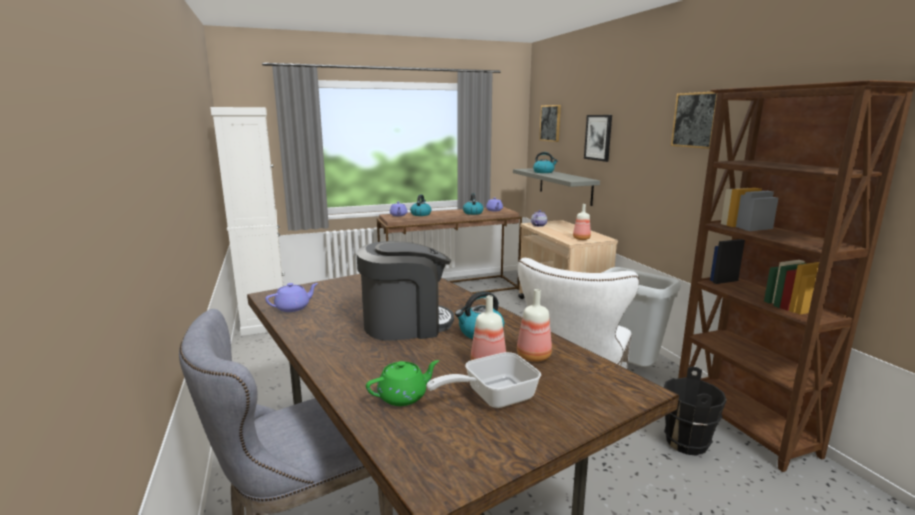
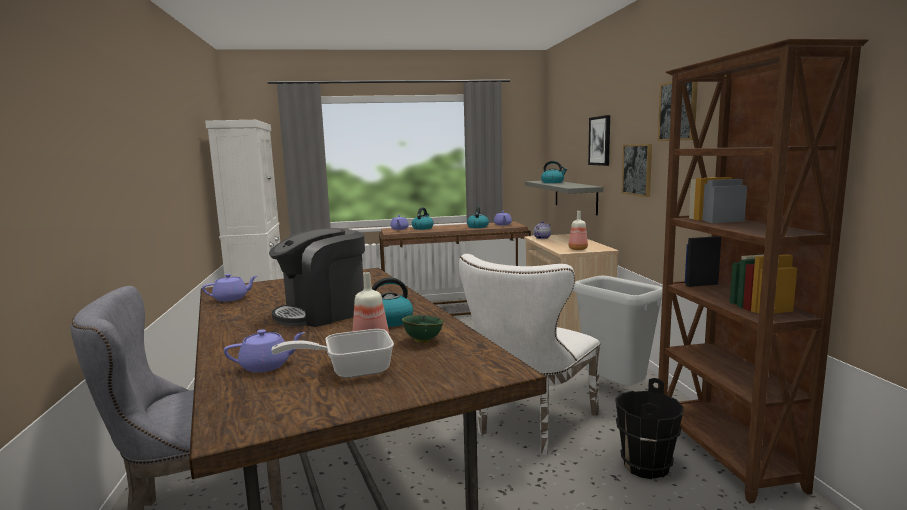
camera: 10 degrees right, 5 degrees down
(403, 396) = (266, 366): green teapot -> purple teapot
(406, 324) = (323, 313): coffee machine -> coffee machine turned 150 degrees clockwise
(532, 356) = (422, 341): bottle -> green bowl
(550, 123) = (562, 131): picture -> picture (637, 169)

